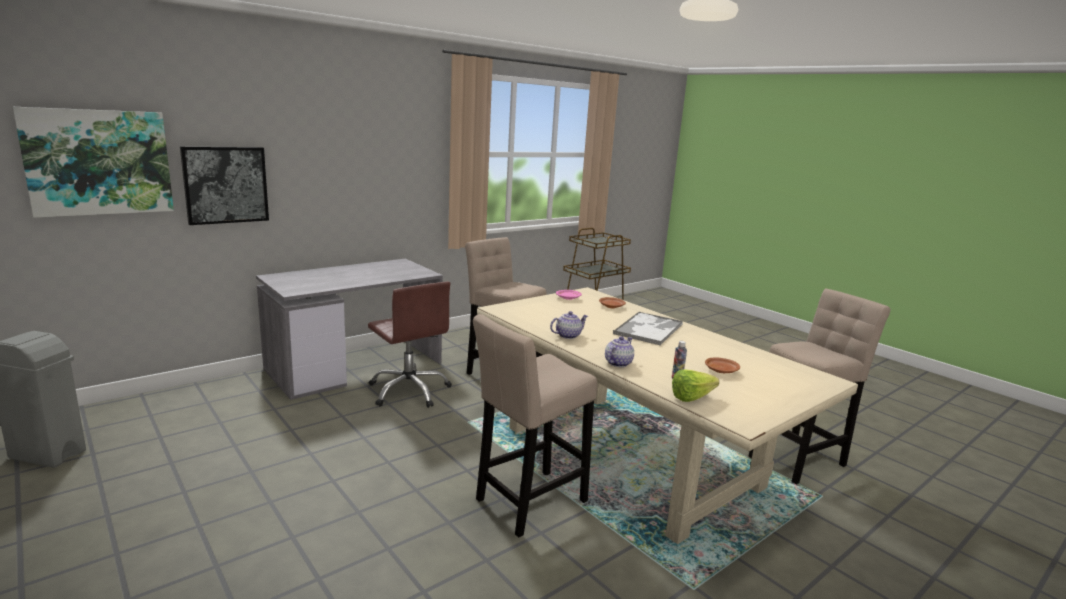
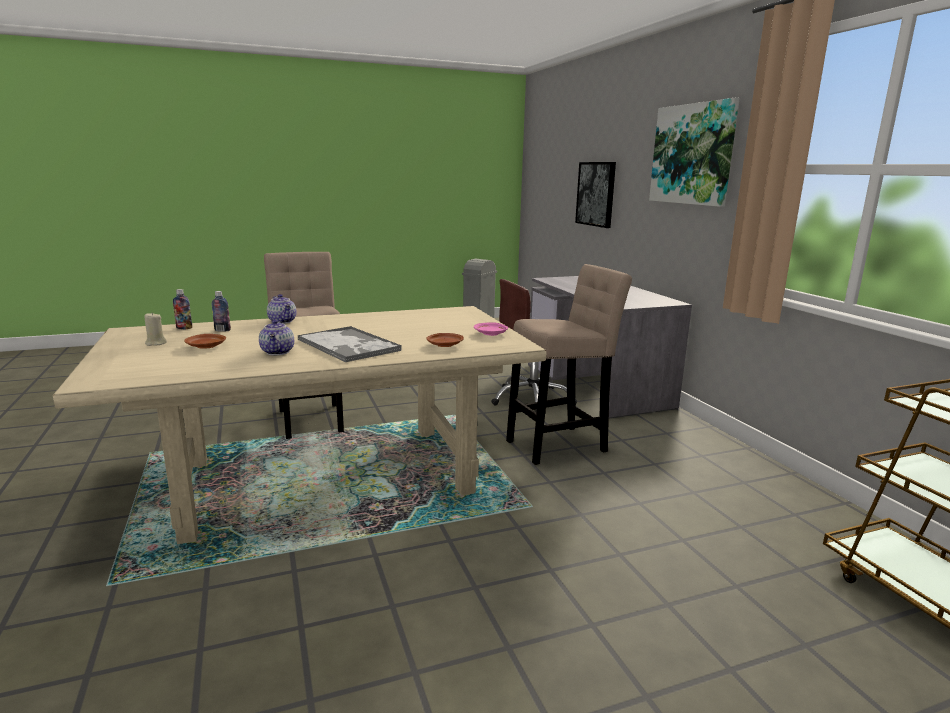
camera: 110 degrees right, 0 degrees up
(99, 162) = (558, 173): picture -> picture (692, 154)
(568, 335) = (366, 318): teapot -> teapot (278, 352)
(695, 398) = (184, 328): lettuce -> bottle
(746, 392) = (156, 343): none -> beige candle
(800, 459) = (179, 617): beige stool -> none

